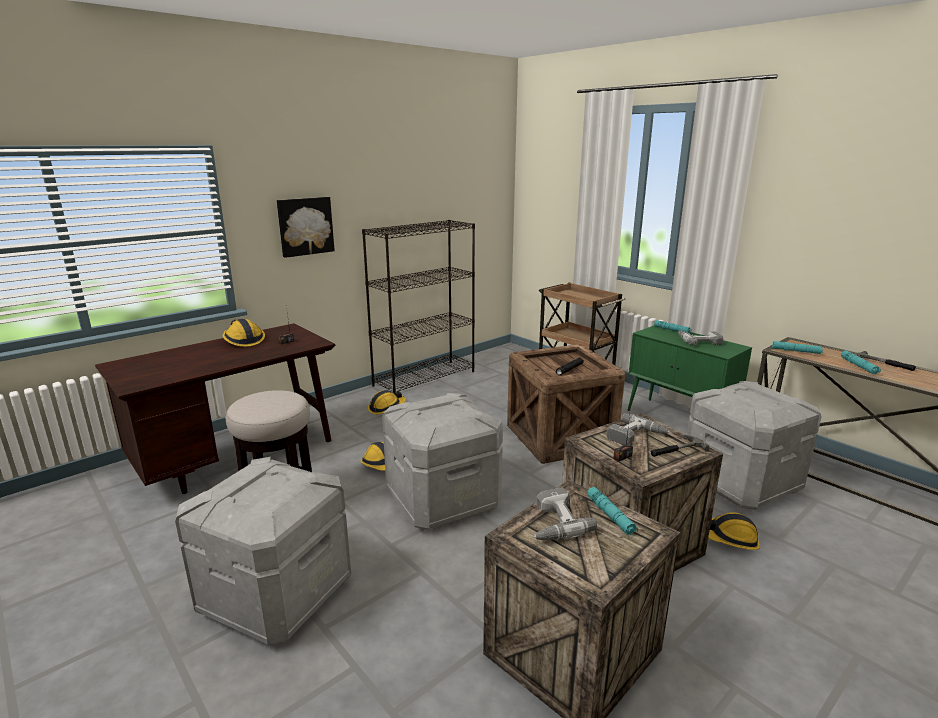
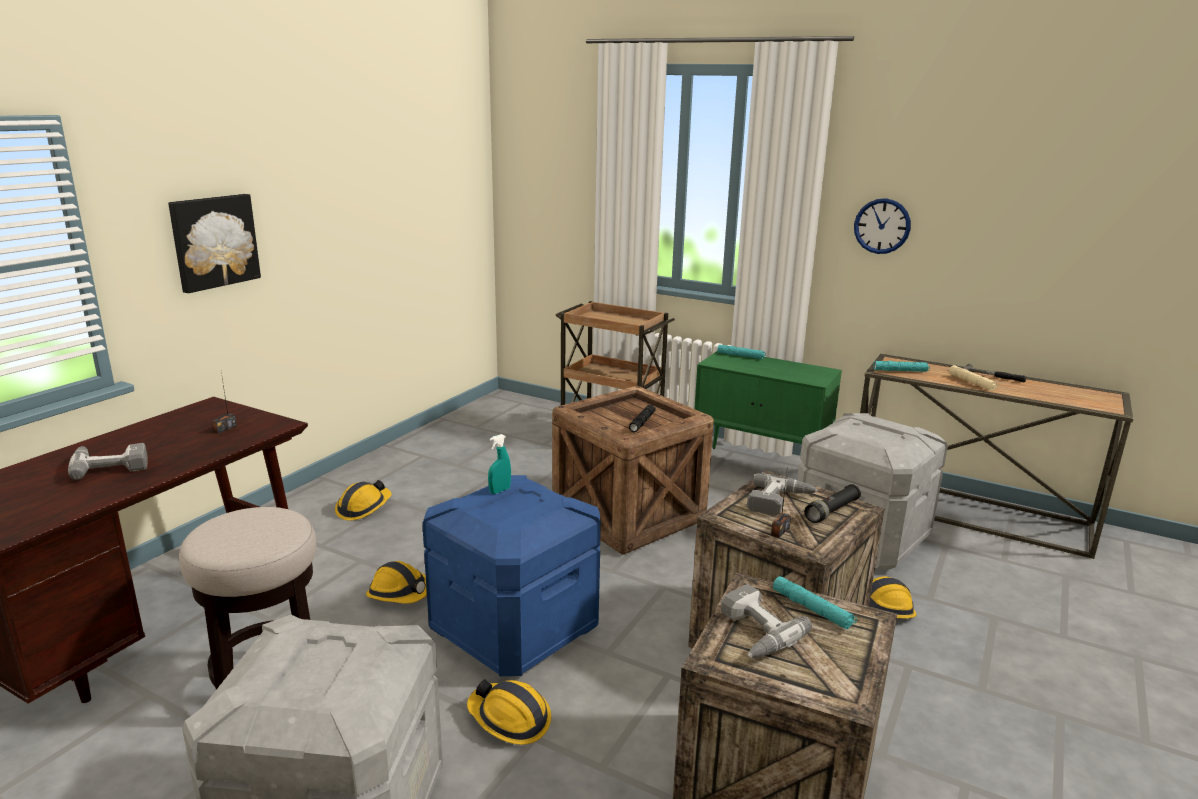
camera: 20 degrees left, 0 degrees up
(243, 340) = (145, 434): hard hat -> hard hat (509, 719)
(425, 378) = (400, 456): black bookcase -> none
(438, 401) = (500, 491): none -> turquoise spray bottle
(443, 499) = (514, 629): grey storage box -> blue storage box
(675, 449) = (832, 511): hammer -> black flashlight
(698, 341) = (779, 367): power drill -> power drill (110, 465)
(796, 231) = (882, 226): none -> wall clock
(859, 366) = (972, 382): turquoise flashlight -> beige flashlight

